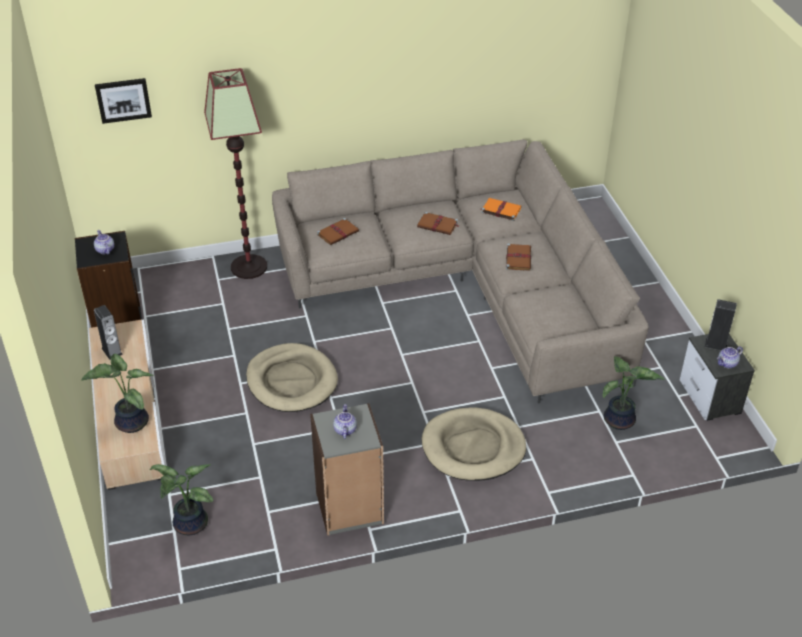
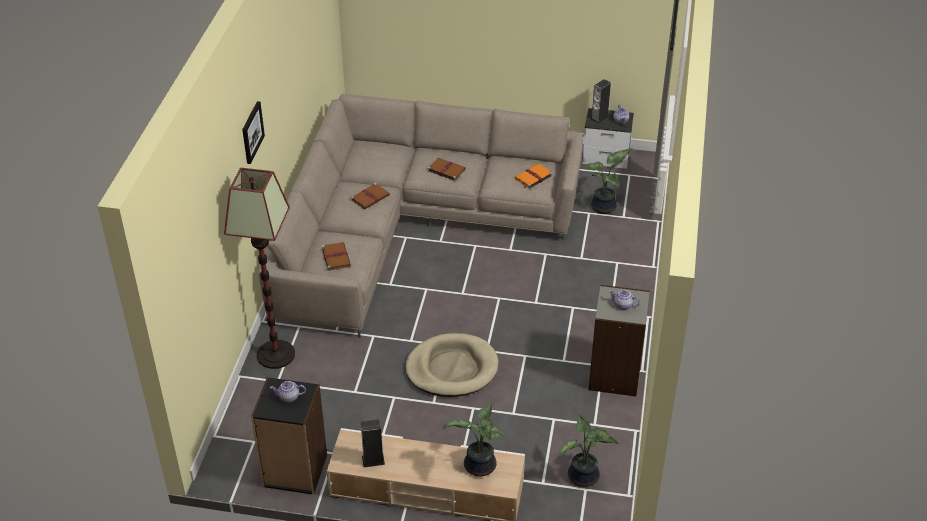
camera: 65 degrees left, 0 degrees up
(123, 100) = (189, 268): picture -> picture (252, 132)
(473, 447) = (589, 288): beige dog bed -> none
(500, 210) = (377, 158): orange book -> orange book (533, 177)

